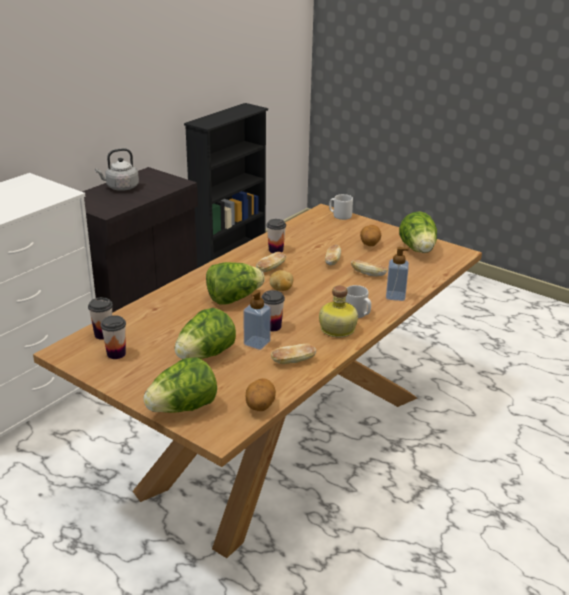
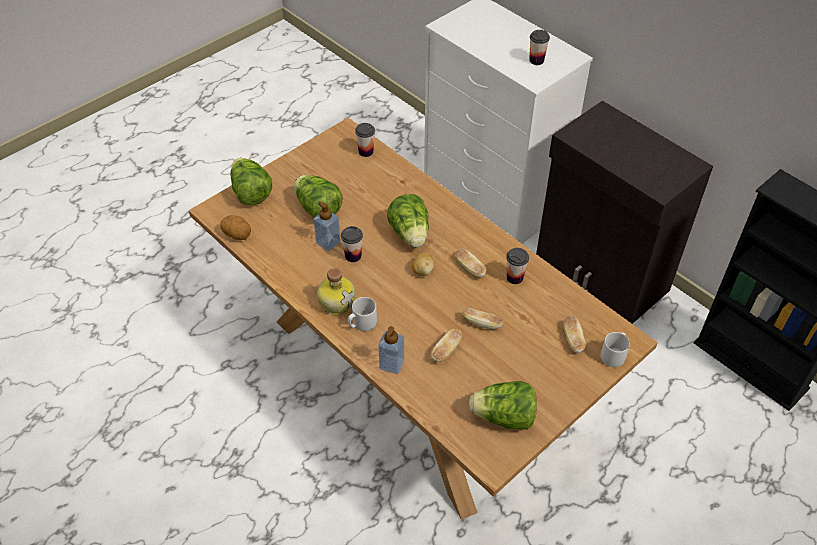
camera: 100 degrees right, 20 degrees up
(116, 354) = (335, 159): cup -> cup (536, 60)
(120, 187) = (641, 143): grey kettle -> none
(293, 361) = (292, 263): bread -> bread (573, 340)
(369, 244) = (523, 368): potato -> none

